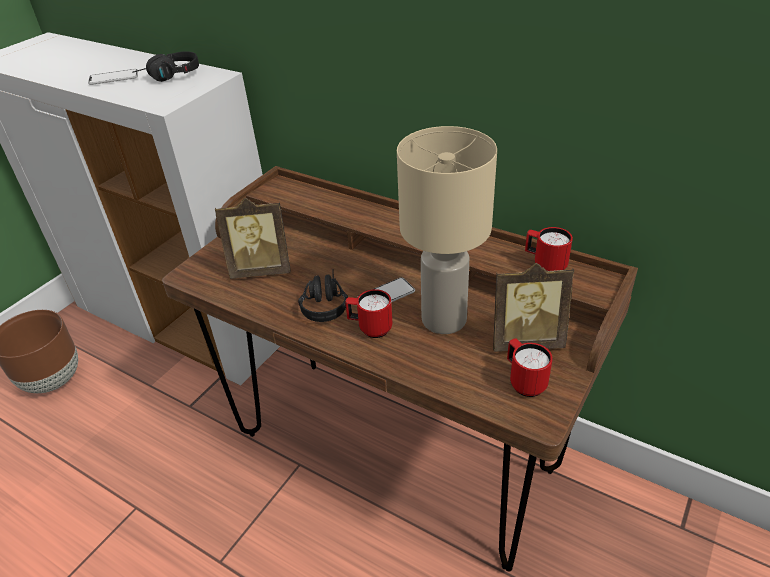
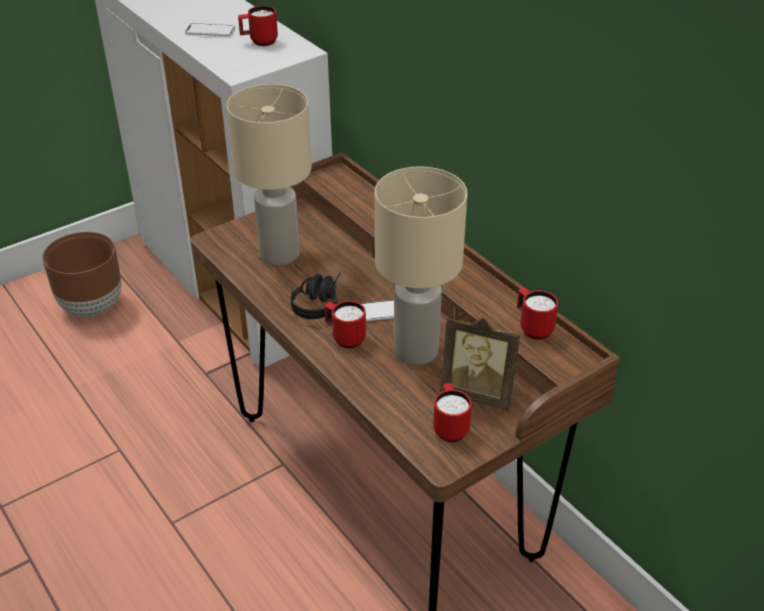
camera: 20 degrees right, 0 degrees up
(169, 77) = (259, 42): black headphones -> red mug
(261, 270) = (280, 254): picture frame -> beige table lamp

